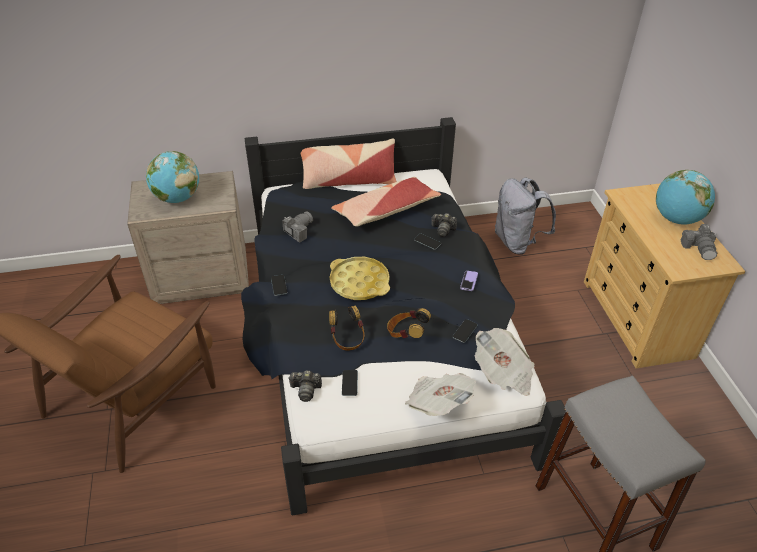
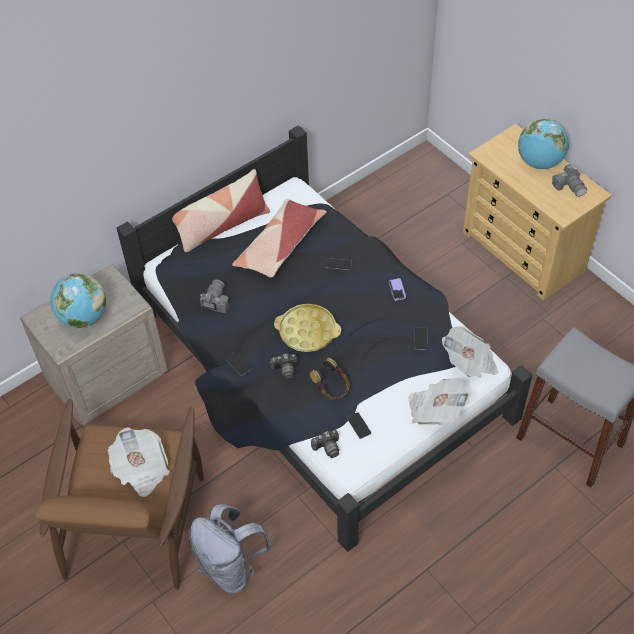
camera: 25 degrees left, 10 degrees up
(141, 342) = (141, 469): none -> newspaper
(406, 334) = (376, 362): headphones -> none
(443, 230) = (344, 246): camera -> camera (285, 369)
(517, 242) = (384, 214): grey backpack -> grey backpack (231, 566)

